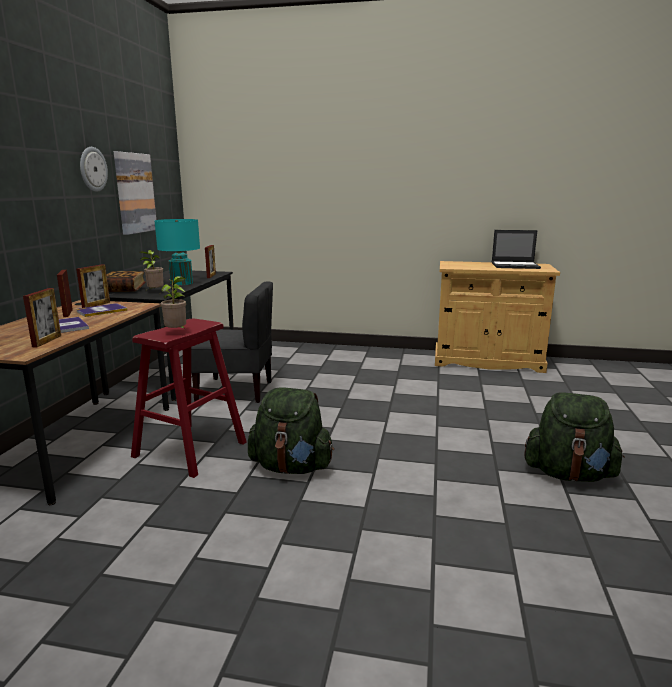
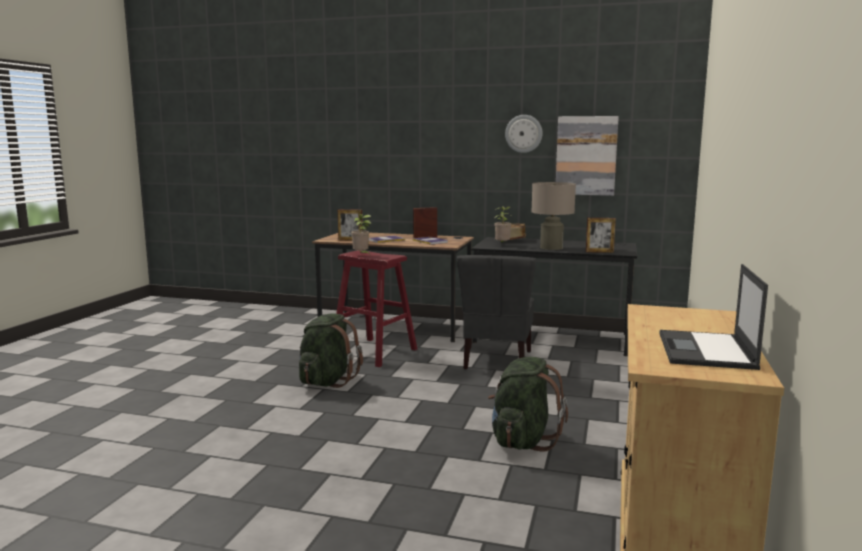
camera: 95 degrees right, 5 degrees down
(96, 305) = (450, 239): picture frame -> none
(181, 283) = (551, 247): turquoise table lamp -> beige table lamp
(569, 474) = (228, 505): green backpack -> green backpack (522, 441)

